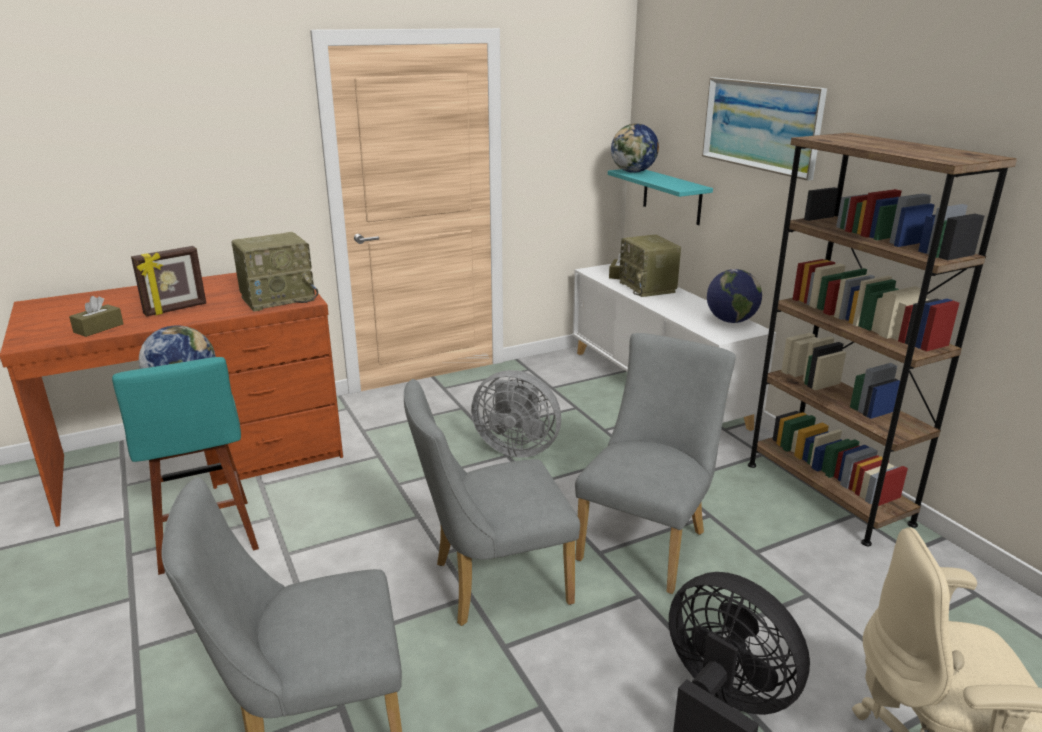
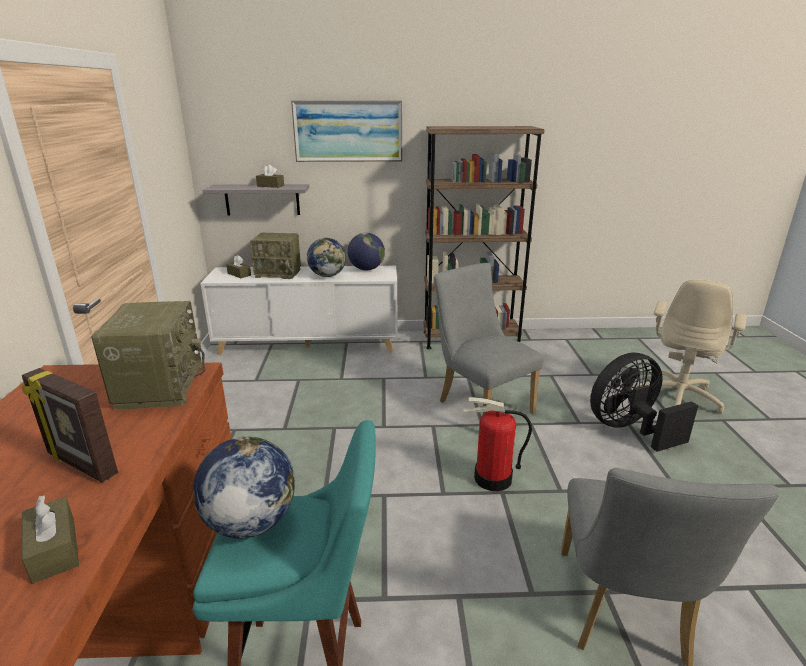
camera: 65 degrees left, 0 degrees up
(176, 309) = (81, 465): picture frame -> picture frame turned 135 degrees clockwise
(491, 584) = (492, 479): grey chair -> fire extinguisher
(516, 448) = (327, 420): grey fan -> none
(633, 172) = (225, 187): globe -> globe (328, 276)
(669, 180) = (270, 186): none -> brown tissue box
(672, 196) = (262, 199): turquoise shelf -> grey shelf

